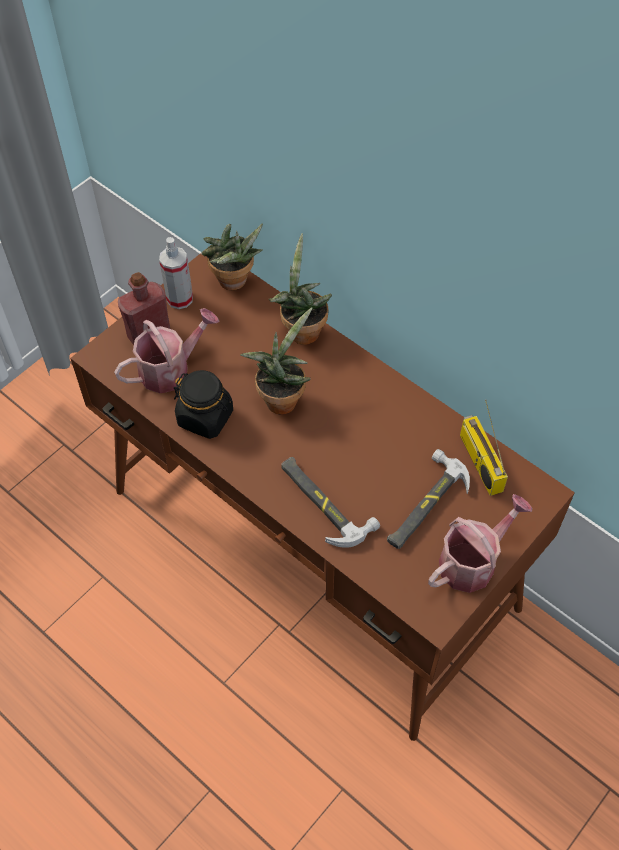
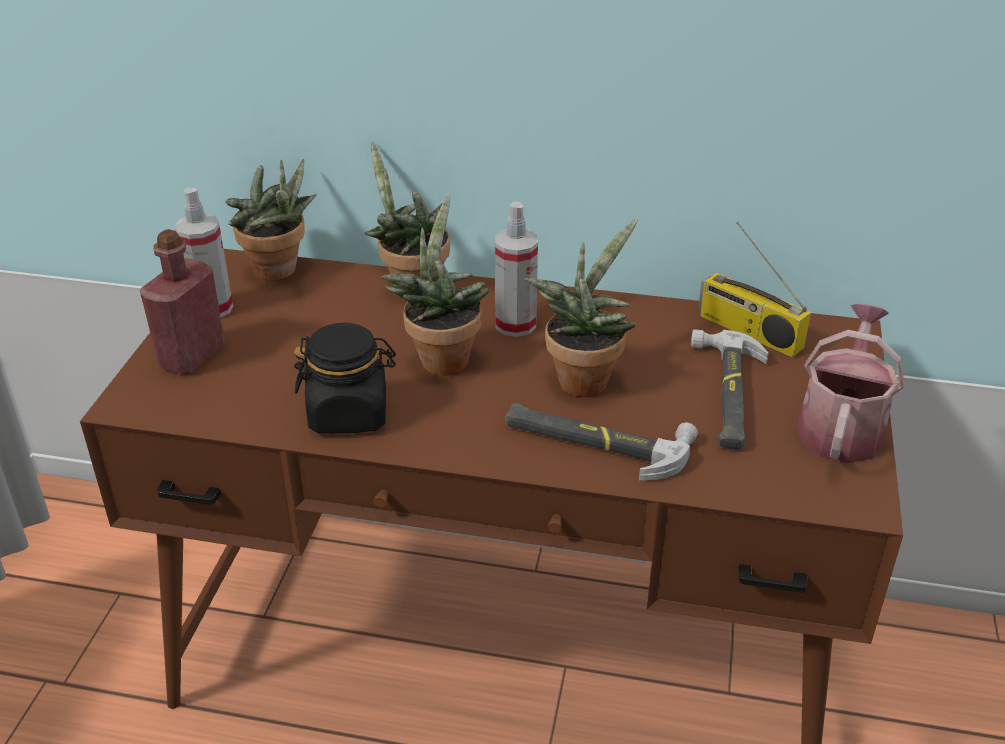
camera: 30 degrees left, 20 degrees down
(170, 369) = (254, 381): watering can -> none
(342, 390) = (515, 324): none -> spray bottle
(351, 452) = (583, 377): none -> potted plant

